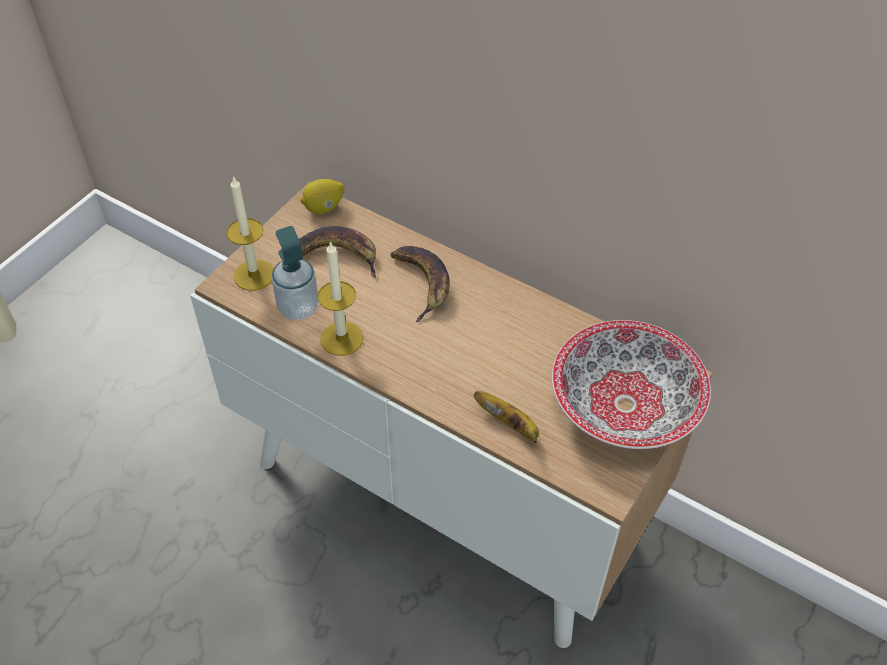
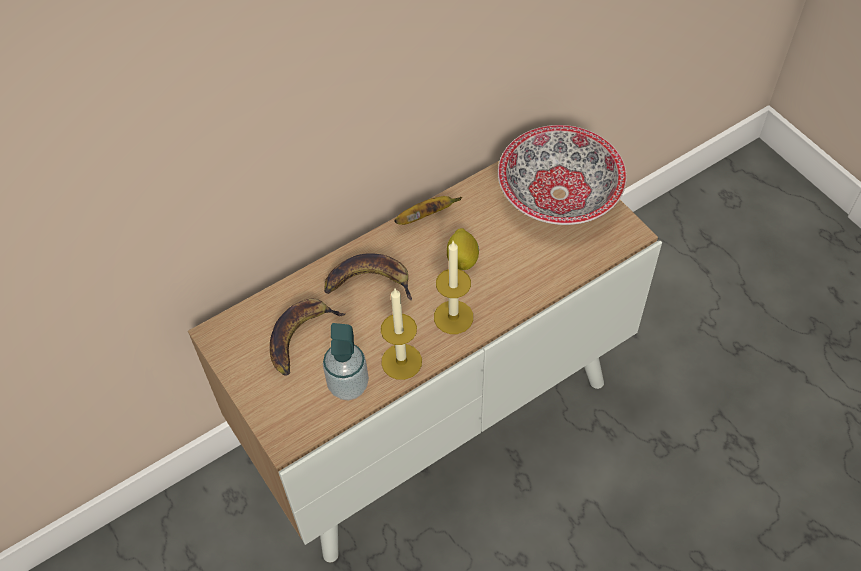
camera: 65 degrees left, 5 degrees up
(254, 275) = (287, 411): candle -> candle (453, 317)
(324, 208) = (232, 328): lemon -> lemon (462, 259)
(509, 424) = (545, 272): banana -> banana (425, 216)

